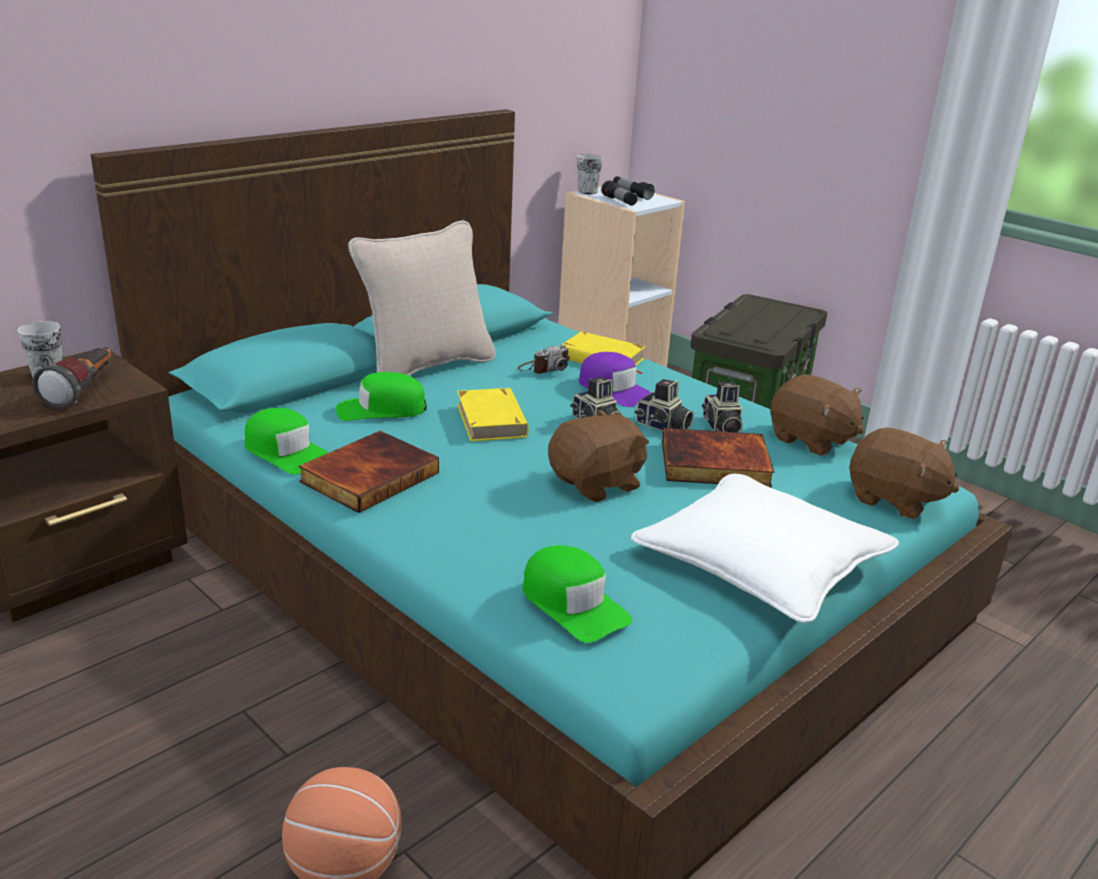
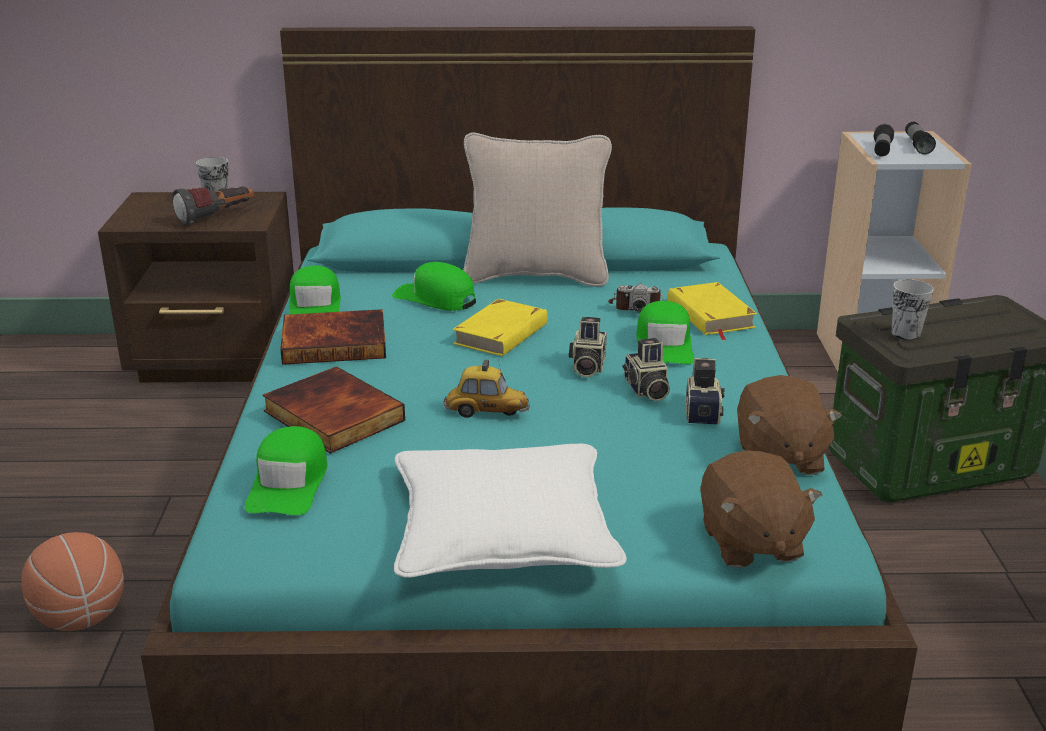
camera: 45 degrees right, 0 degrees up
(587, 192) = (869, 134): cup -> cup (905, 334)
(597, 484) = (486, 412): brown plush toy -> toy car
(614, 389) = (664, 345): purple cap -> green cap
(714, 465) = (625, 439): book -> book (331, 416)
(721, 427) = (703, 412): camera -> camera turned 150 degrees clockwise

